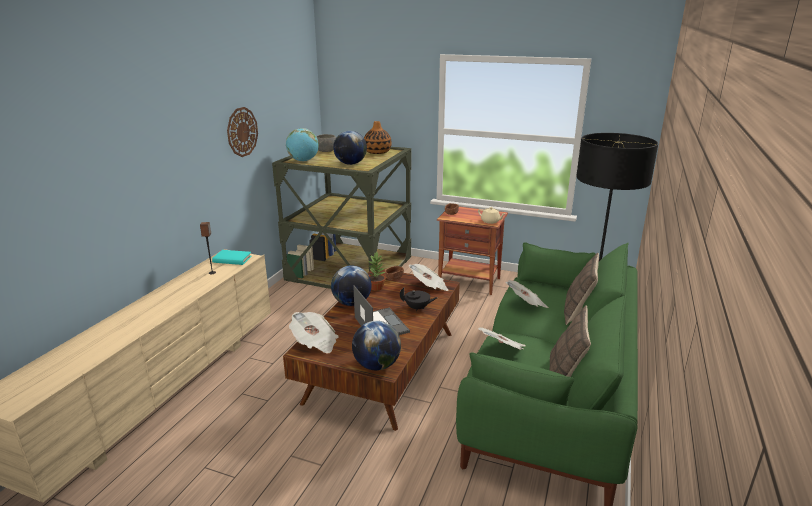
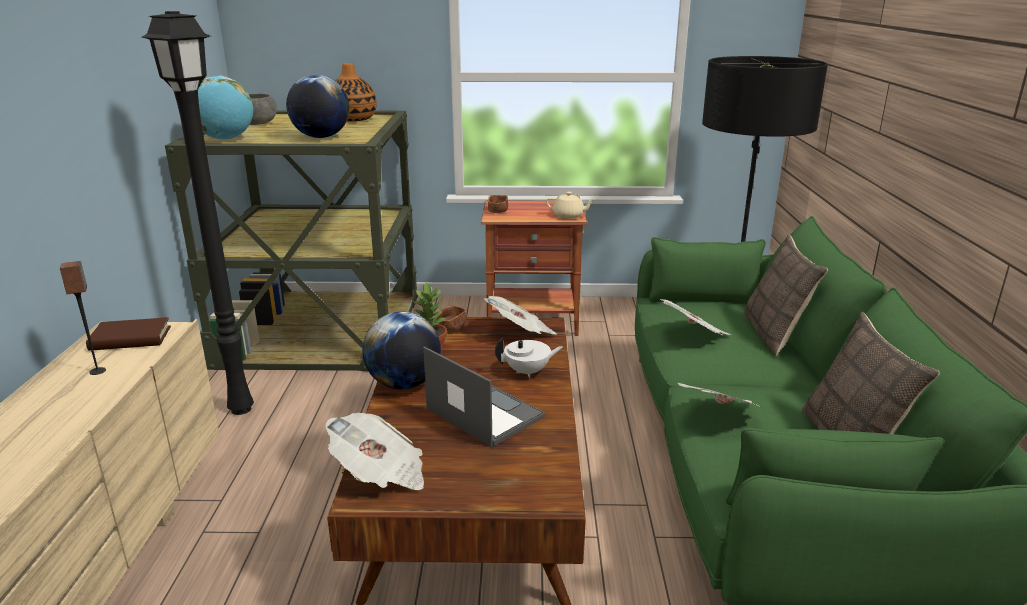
camera: 20 degrees left, 0 degrees up
(232, 259) = (130, 338): turquoise book -> brown book
(242, 132) = (103, 79): wall clock -> none
(289, 303) = (239, 409): none -> black floor lamp
(376, 365) = (530, 493): globe -> none
(417, 308) = (528, 372): black teapot -> white teapot

